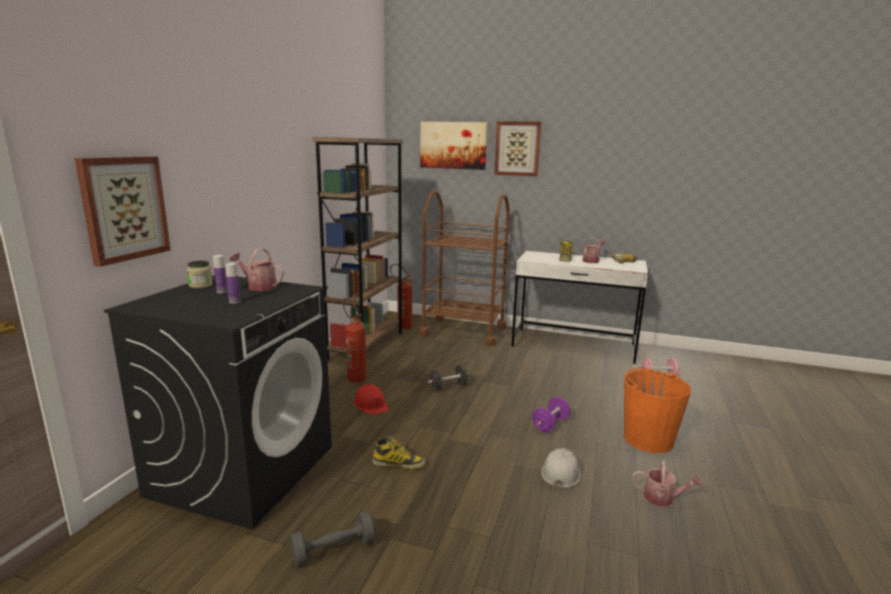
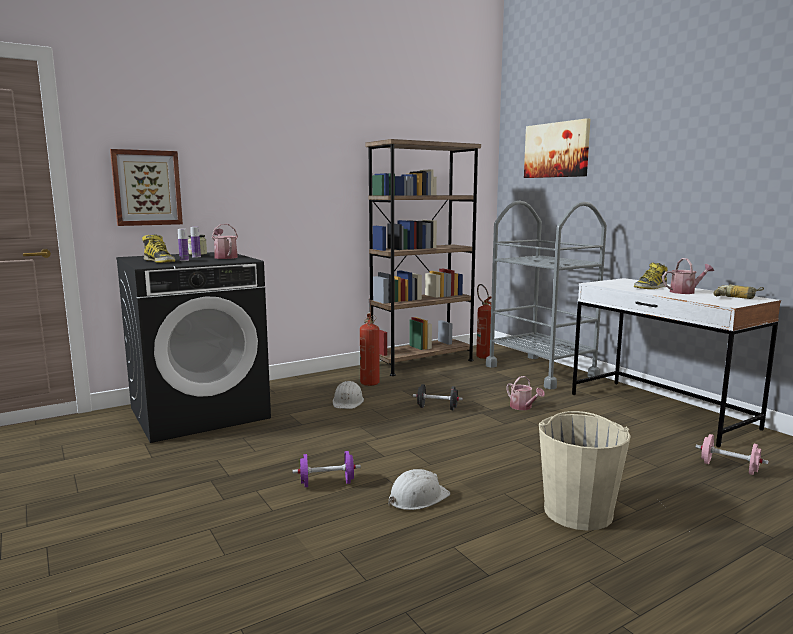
camera: 40 degrees right, 5 degrees down
(333, 550) = (168, 471): grey dumbbell -> none
(371, 404) = (348, 402): red hard hat -> white hard hat
(399, 463) = (297, 443): boot -> boot (160, 261)
(463, 331) = (541, 371): brown cart -> grey cart
(517, 148) = (621, 147): picture -> none
(550, 424) = (483, 463): purple dumbbell -> purple dumbbell (327, 483)
(647, 439) = (578, 511): orange bucket -> beige bucket
(662, 498) = (486, 558): watering can -> watering can (523, 407)

